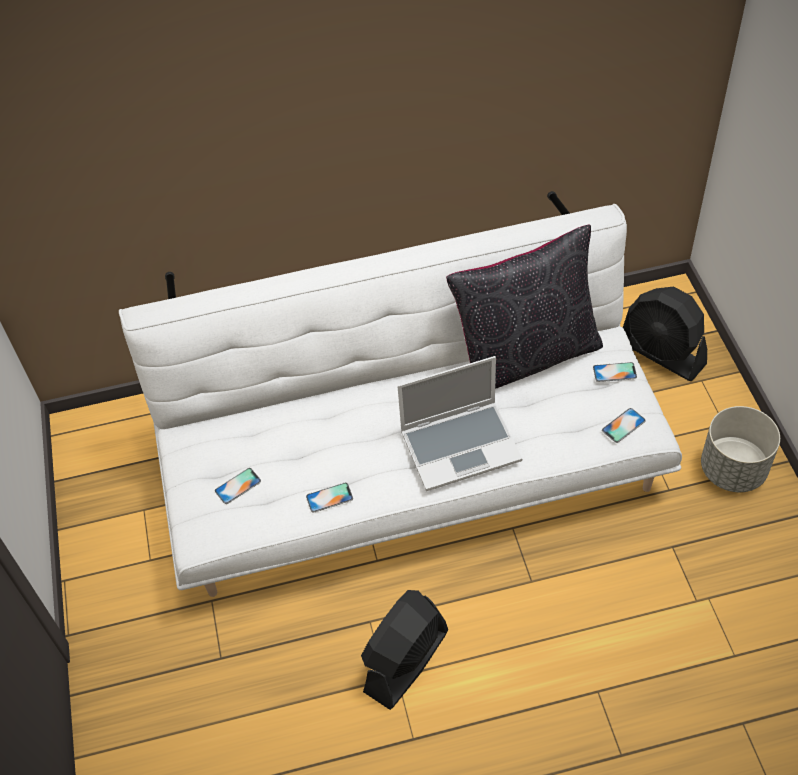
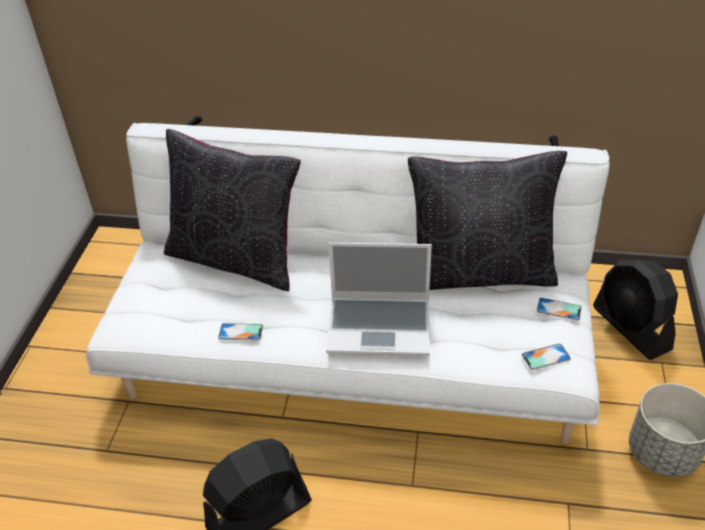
camera: 20 degrees right, 10 degrees down
(238, 486) = (171, 298): phone -> none
(277, 419) = (236, 258): none -> black pillow

